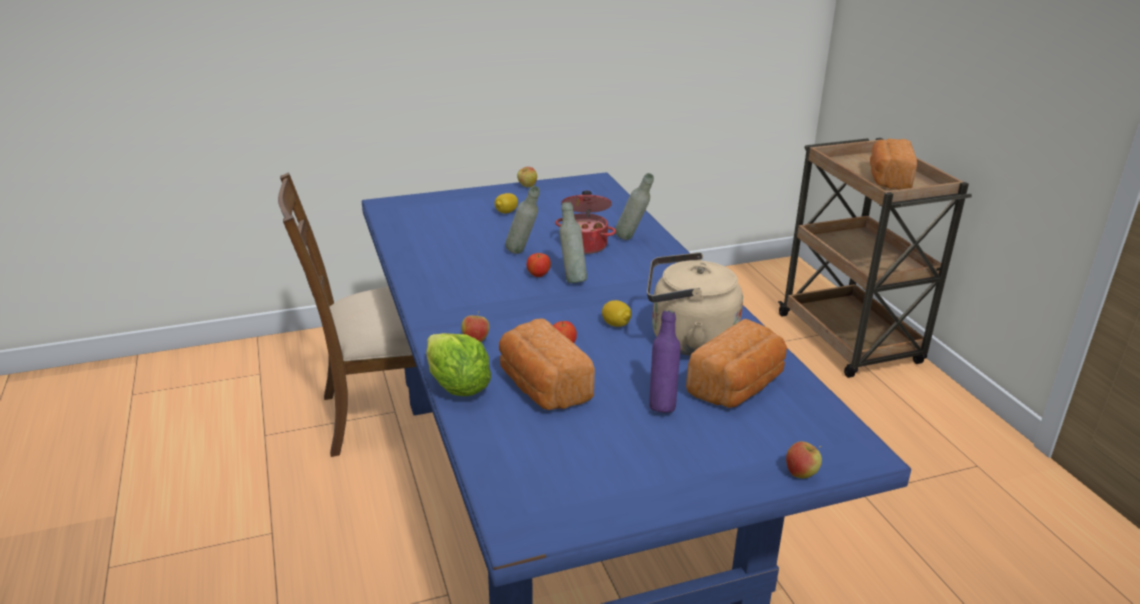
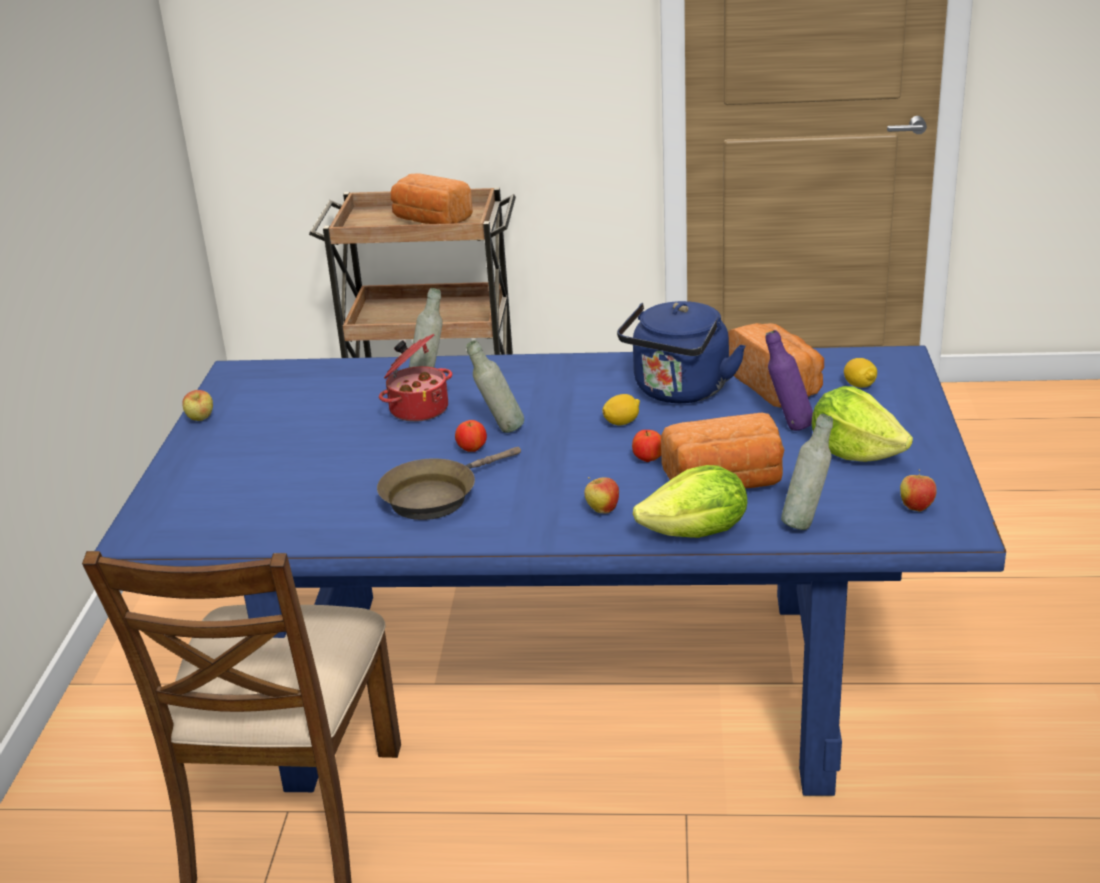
camera: 65 degrees left, 0 degrees up
(468, 276) = (435, 496): none -> brown frying pan
(506, 212) = (268, 446): lemon -> lemon (859, 385)
(523, 253) = (403, 451): grey bottle -> grey bottle (806, 522)
(635, 449) = (855, 453): none -> lettuce
(687, 340) = (679, 392): beige kettle -> blue kettle
(801, 474) = (919, 388): apple -> apple (916, 507)

